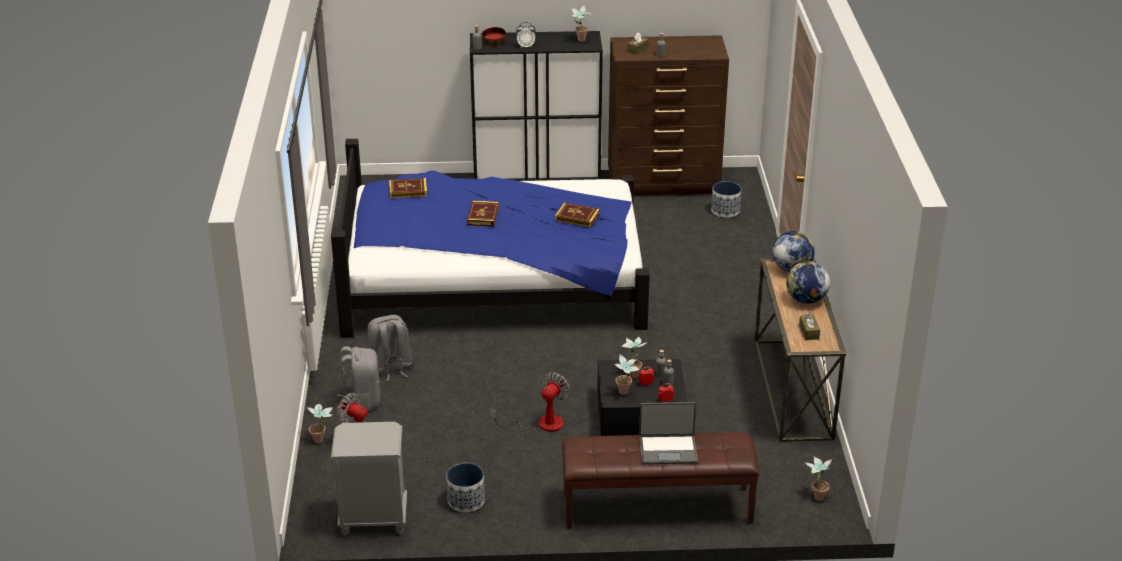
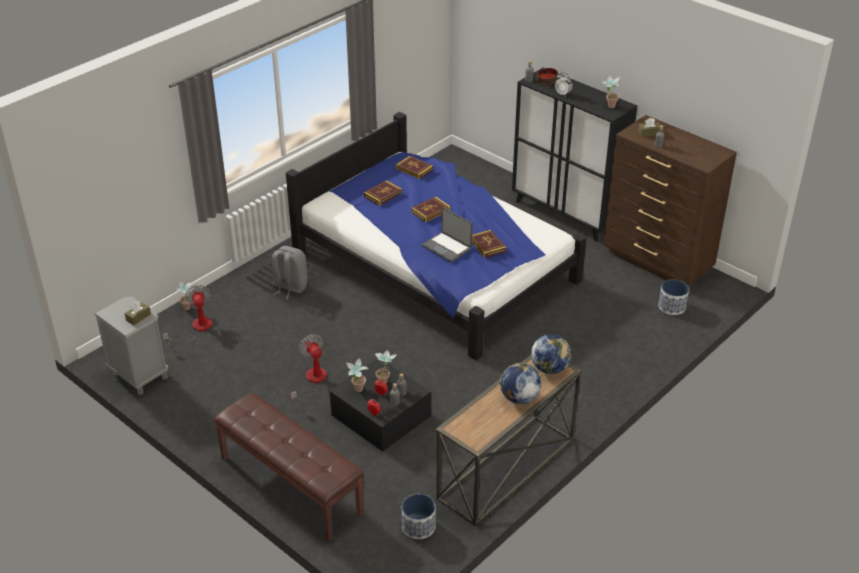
camera: 45 degrees right, 5 degrees up
(362, 400) = (243, 298): grey backpack -> none
(415, 224) = (382, 195): none -> book
(466, 501) = (199, 399): planter -> planter (418, 526)
(541, 424) = (312, 381): fan -> fan turned 105 degrees counterclockwise
(668, 450) = (290, 443): laptop -> laptop (447, 247)
(809, 332) = (479, 423): brown tissue box -> brown tissue box (138, 317)
(816, 495) = (399, 555): potted plant -> none

